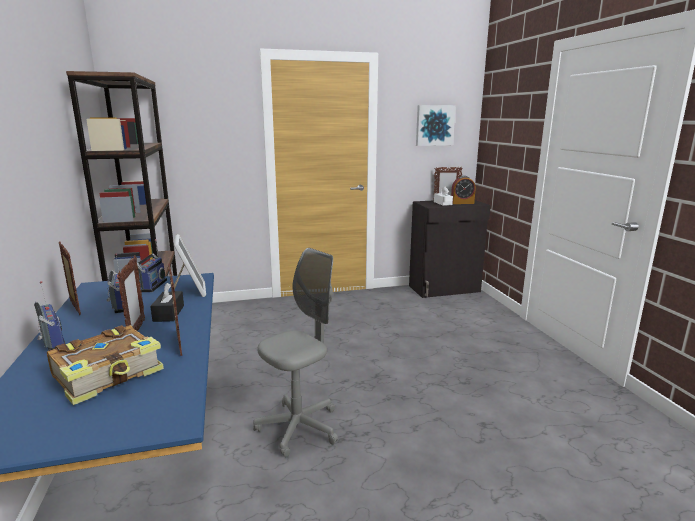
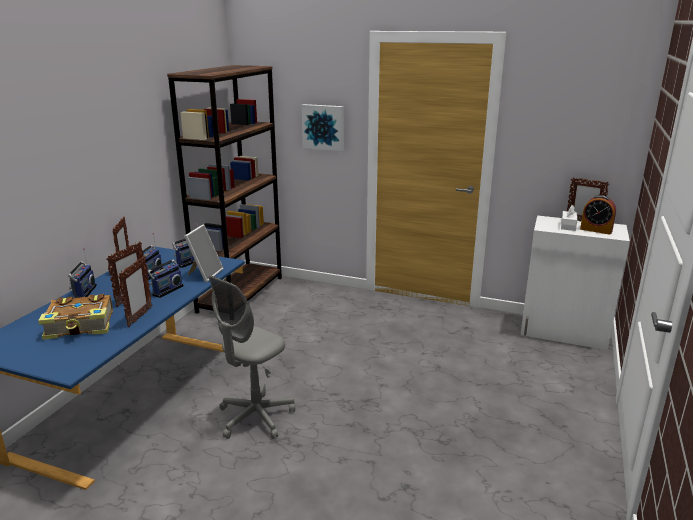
camera: 35 degrees right, 5 degrees up
(168, 313) = (166, 290): black tissue box -> radio
(298, 427) = (255, 417): grey office chair -> grey office chair turned 135 degrees clockwise
(434, 125) = (578, 123): picture -> picture (323, 127)
(445, 289) = (564, 333): black cabinet -> white cabinet

